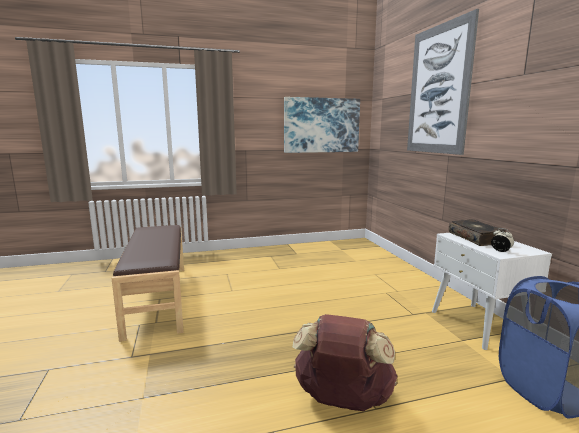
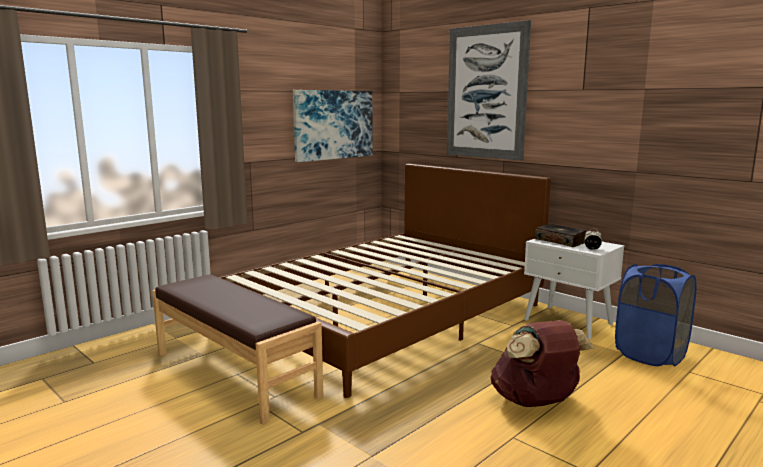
camera: 30 degrees left, 0 degrees up
(313, 281) = (387, 316): none -> brown bed

